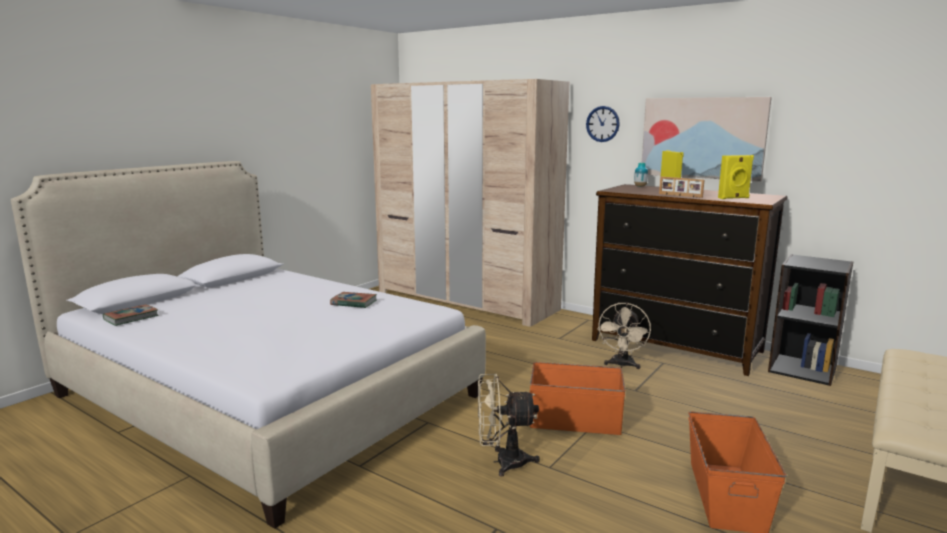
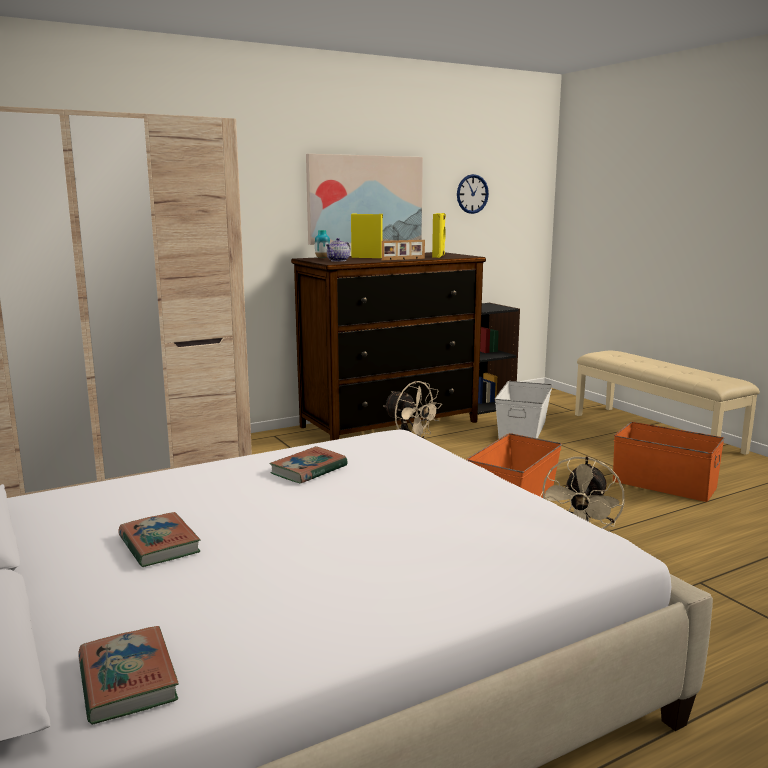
camera: 65 degrees left, 0 degrees up
(244, 298) = (159, 545): none -> book
(602, 124) = (254, 185): wall clock -> wall clock (472, 194)
(630, 189) = (338, 260): none -> teapot
(762, 400) = (523, 431): none -> white storage box

